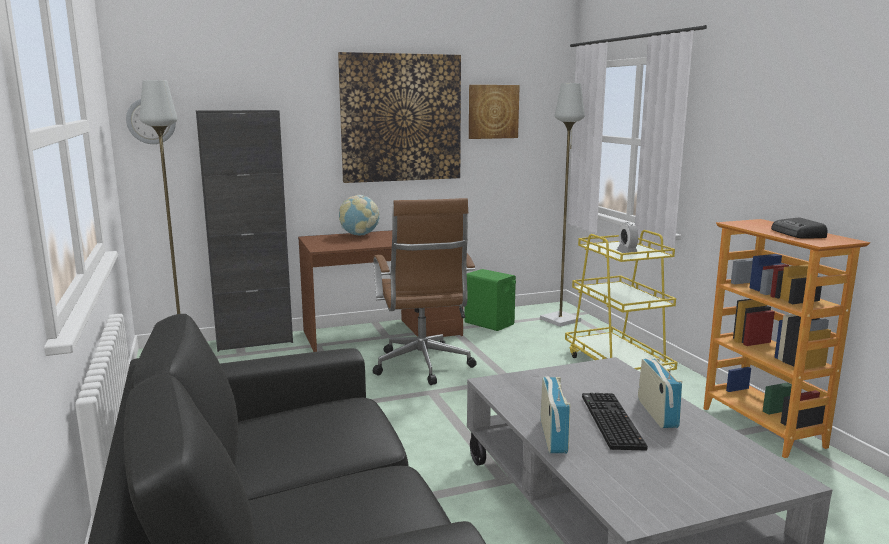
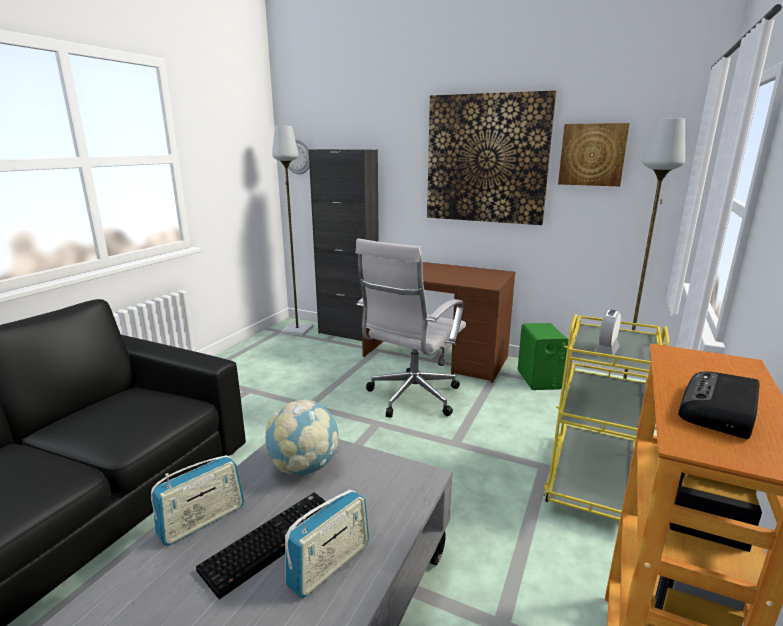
camera: 45 degrees right, 5 degrees up
(359, 235) = (430, 266): globe -> globe (304, 467)
(423, 367) = (411, 398): brown office chair -> white office chair

